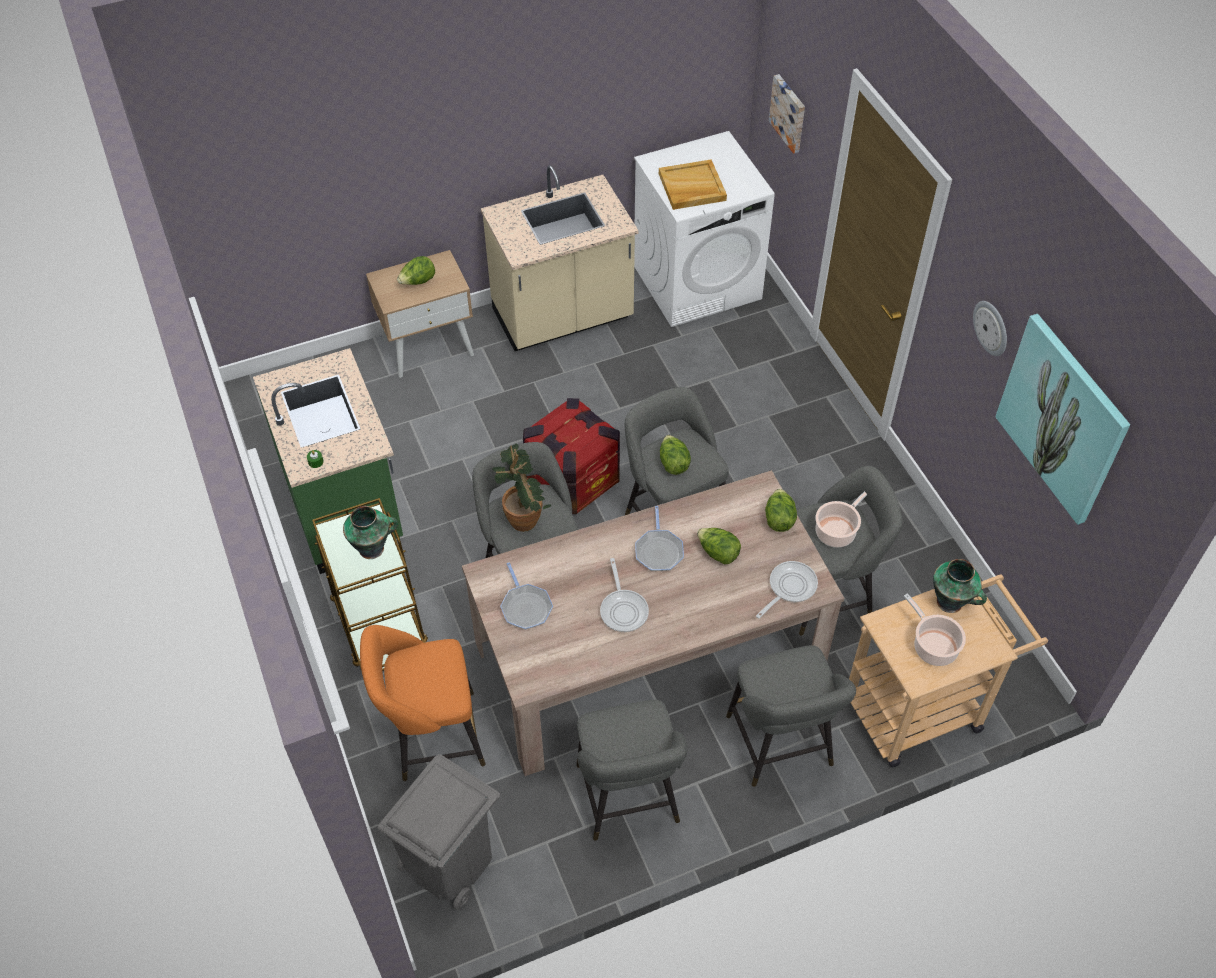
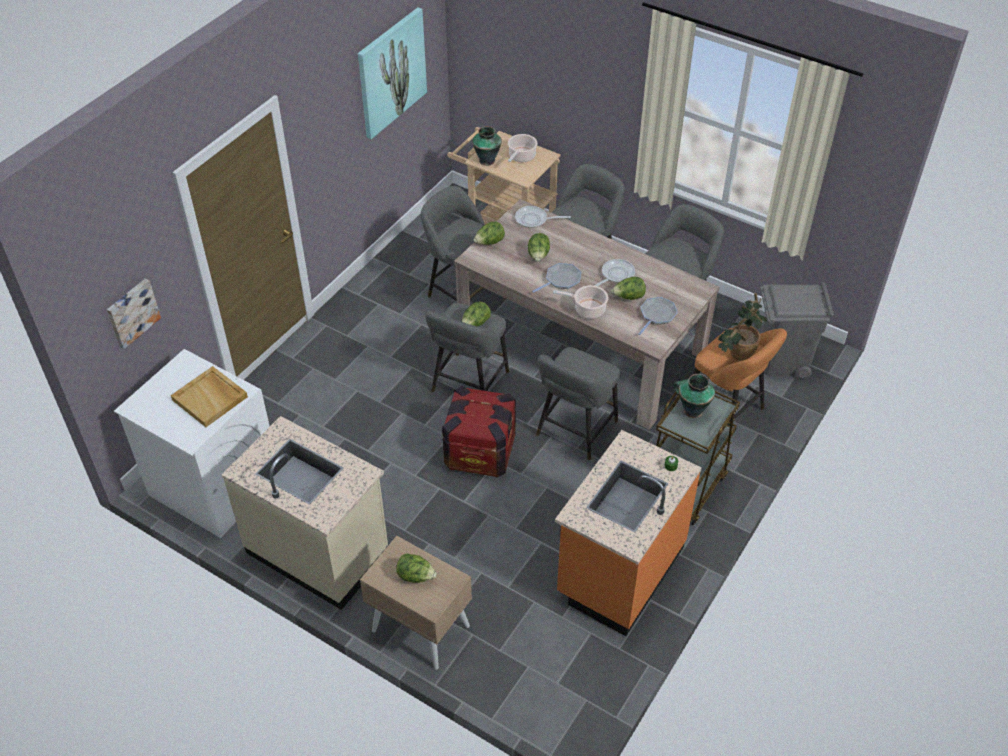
camera: 125 degrees left, 5 degrees down
(346, 507) = (619, 571): green counter -> orange counter
(524, 514) = (583, 372): potted plant -> potted plant (736, 355)
(577, 598) = (628, 297): none -> lettuce
(837, 531) = (463, 234): cooking pot -> cooking pot (587, 309)
(991, 327) = (339, 113): wall clock -> none

